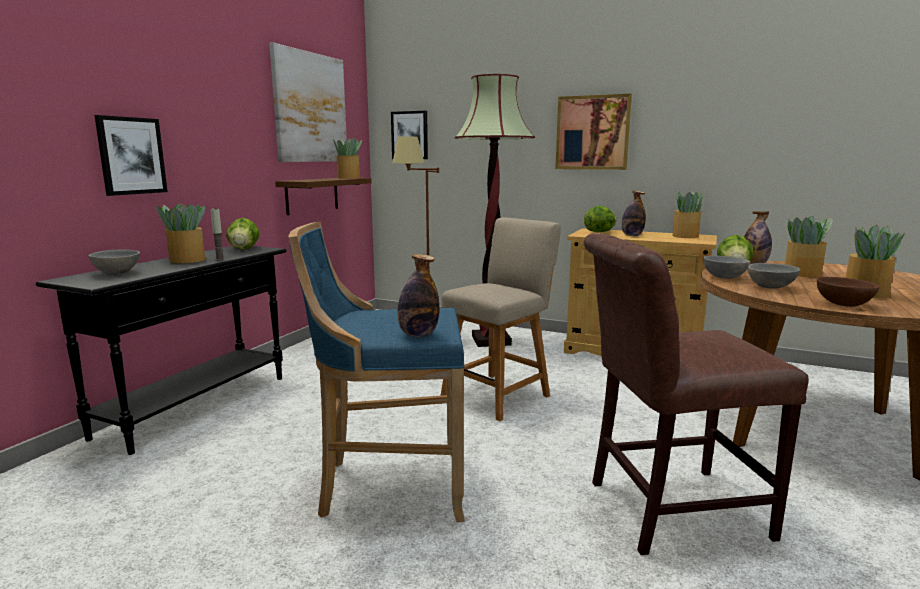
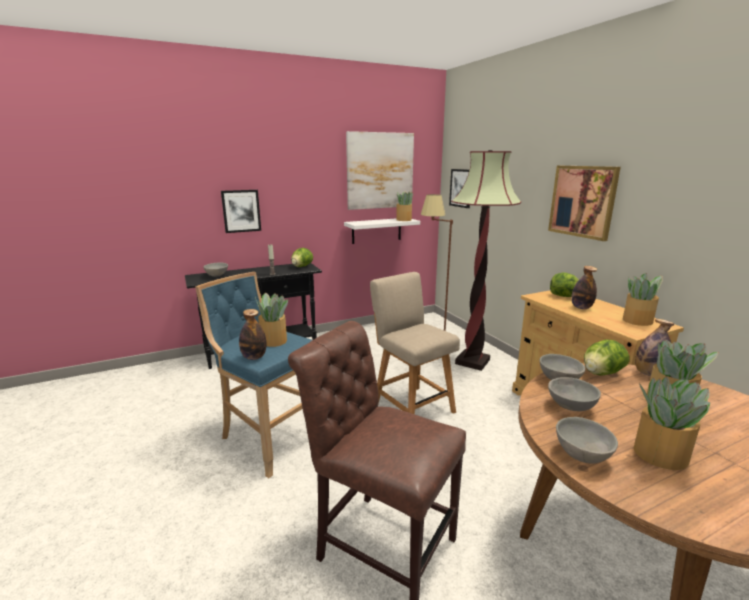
camera: 40 degrees right, 5 degrees up
(187, 260) = (260, 271): potted plant -> potted plant (273, 340)
(312, 195) = (376, 230): brown shelf -> white shelf
(499, 394) = (411, 406): beige chair -> beige chair turned 120 degrees counterclockwise
(843, 304) = (582, 455): brown bowl -> grey bowl

